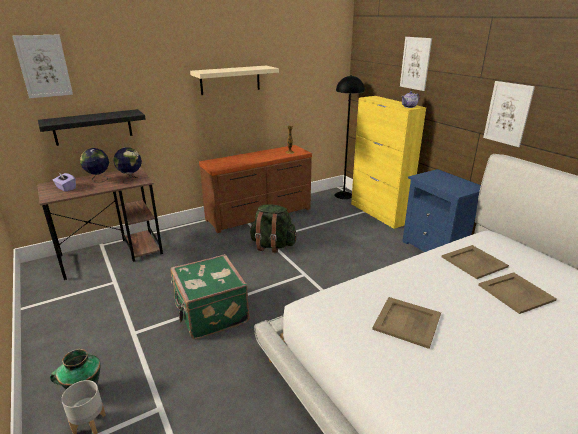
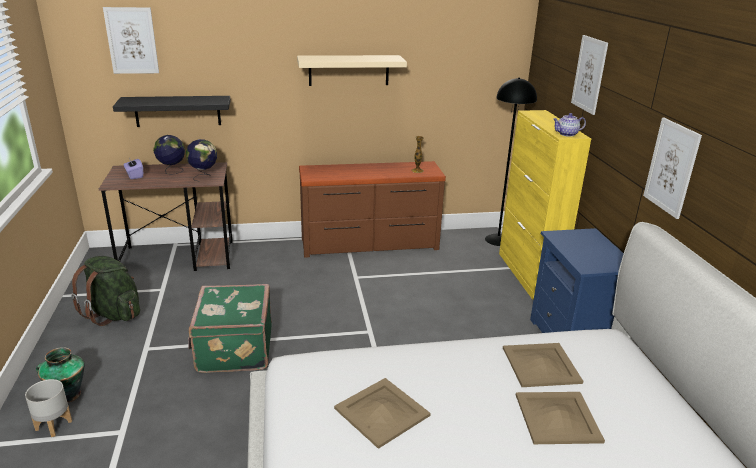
camera: 20 degrees right, 0 degrees up
(272, 245) = (357, 287): green backpack -> green backpack (114, 314)

